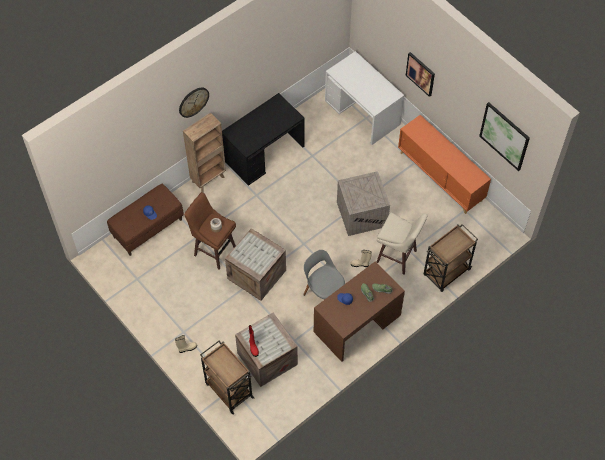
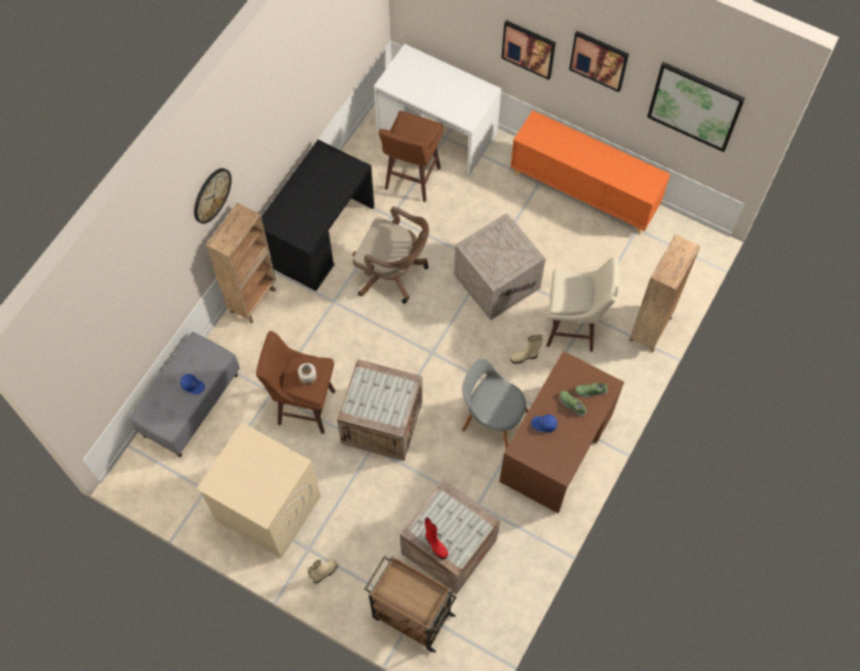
camera: 20 degrees left, 5 degrees up
(148, 228) = (191, 404): brown bench -> grey bench
(169, 301) = (267, 508): none -> beige washing machine
(299, 189) = (393, 273): none -> brown office chair
(334, 137) = (411, 179): none -> brown stool
(446, 273) = (649, 329): brown cart -> brown bookcase
(456, 91) = (599, 60): none -> picture

